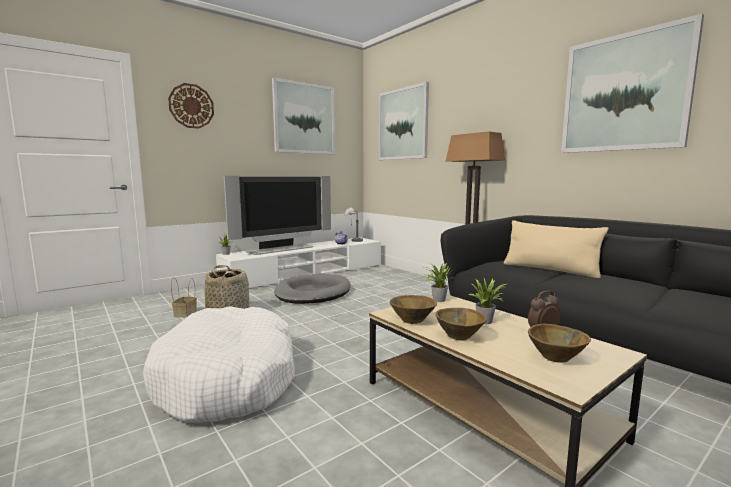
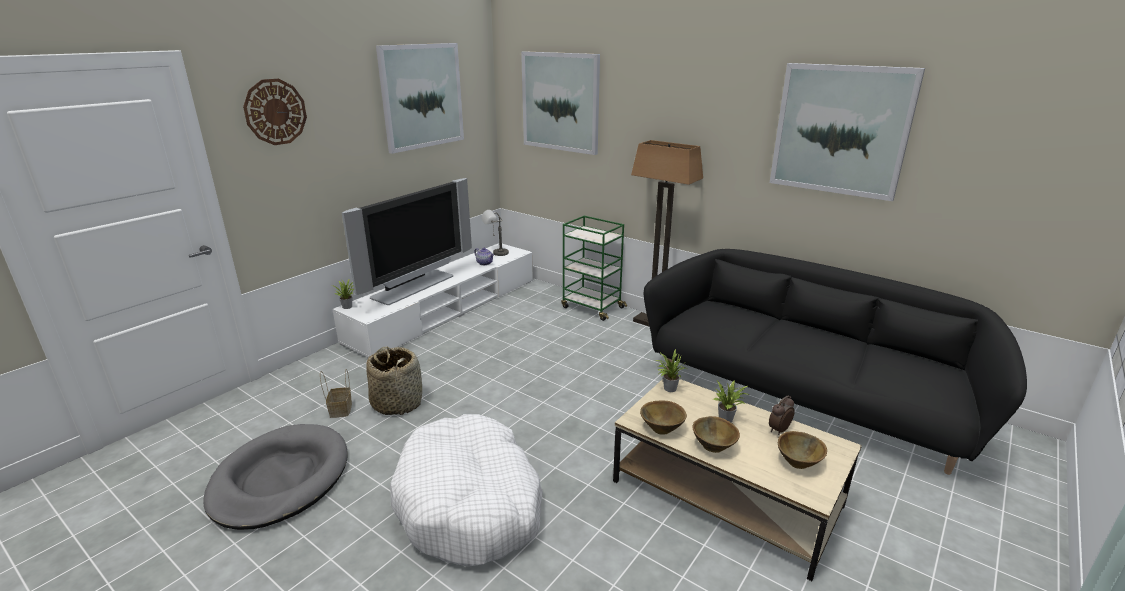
camera: 15 degrees left, 15 degrees up
(313, 293) = (477, 348): grey dog bed -> grey dog bed (280, 479)
(418, 280) = (592, 307): none -> green cart
(550, 270) = (758, 322): beige pillow -> none

